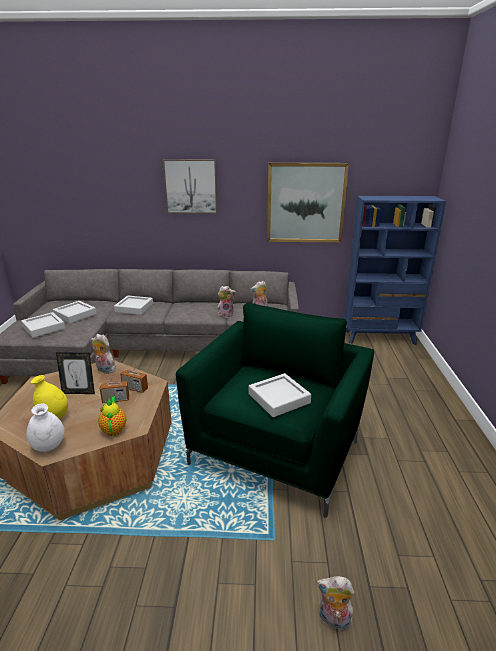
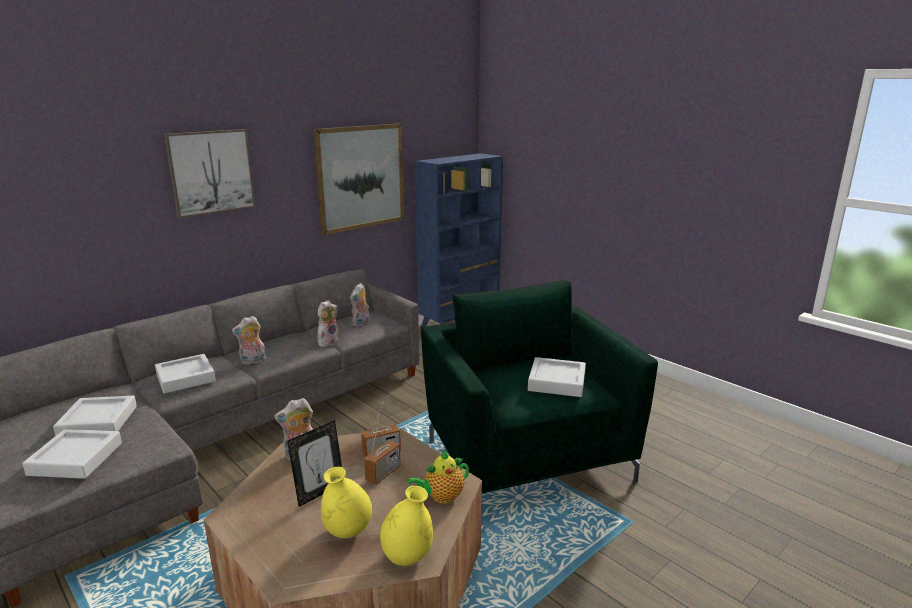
camera: 45 degrees left, 5 degrees down
(49, 447) = (407, 557): white vase -> yellow vase
(114, 429) = (441, 497): teapot -> teapot turned 60 degrees counterclockwise
(333, 620) = (739, 539): plush toy -> plush toy (252, 361)

